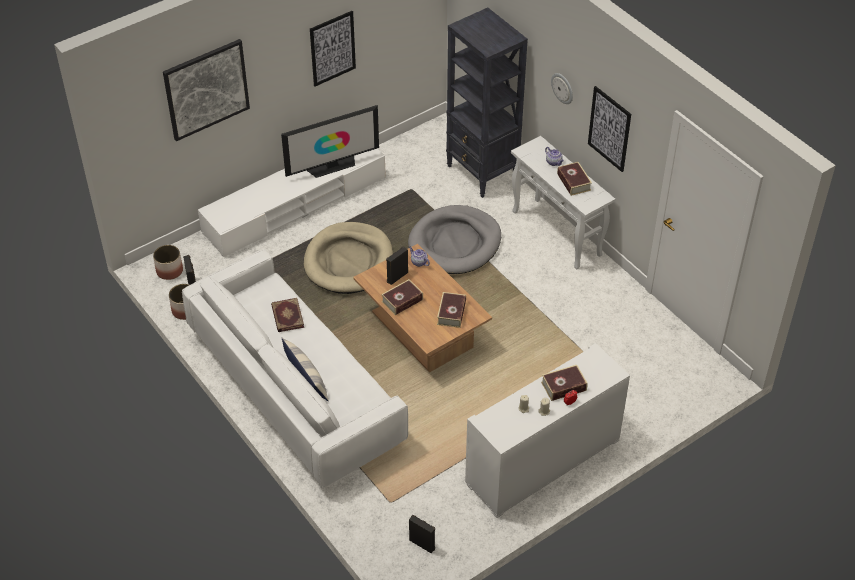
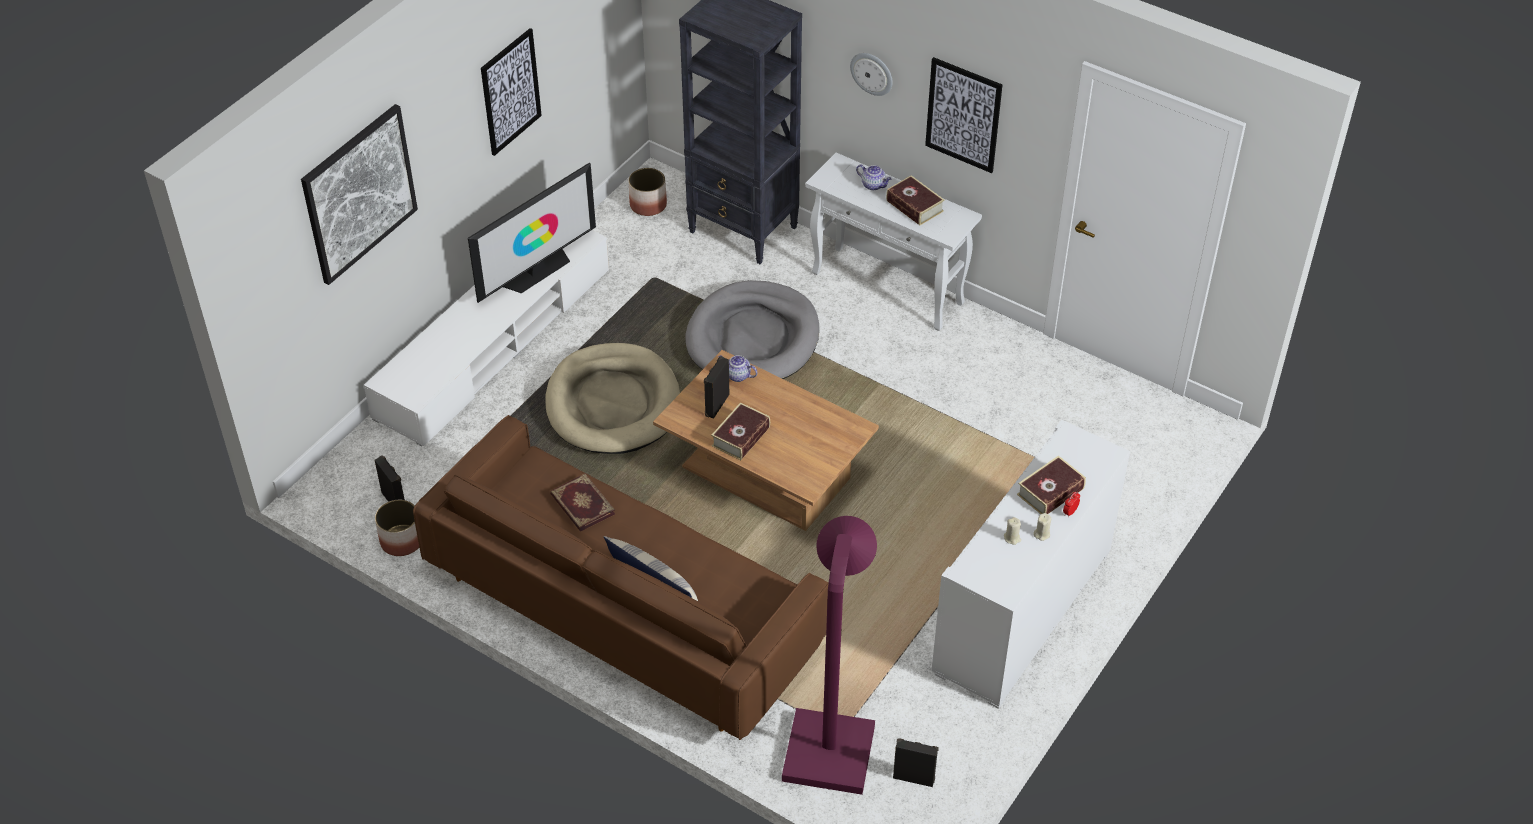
camera: 20 degrees left, 0 degrees up
(170, 271) = (349, 489): planter -> planter (648, 205)
(296, 388) = (624, 609): white sofa -> brown sofa
(382, 505) = (831, 739): none -> purple floor lamp
(451, 313) = (819, 435): book -> none

